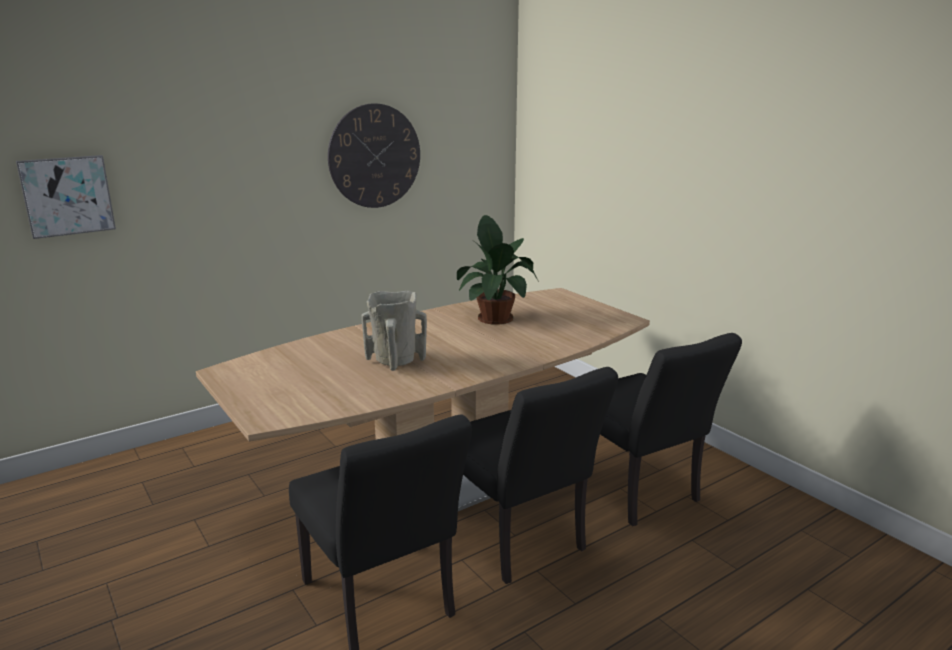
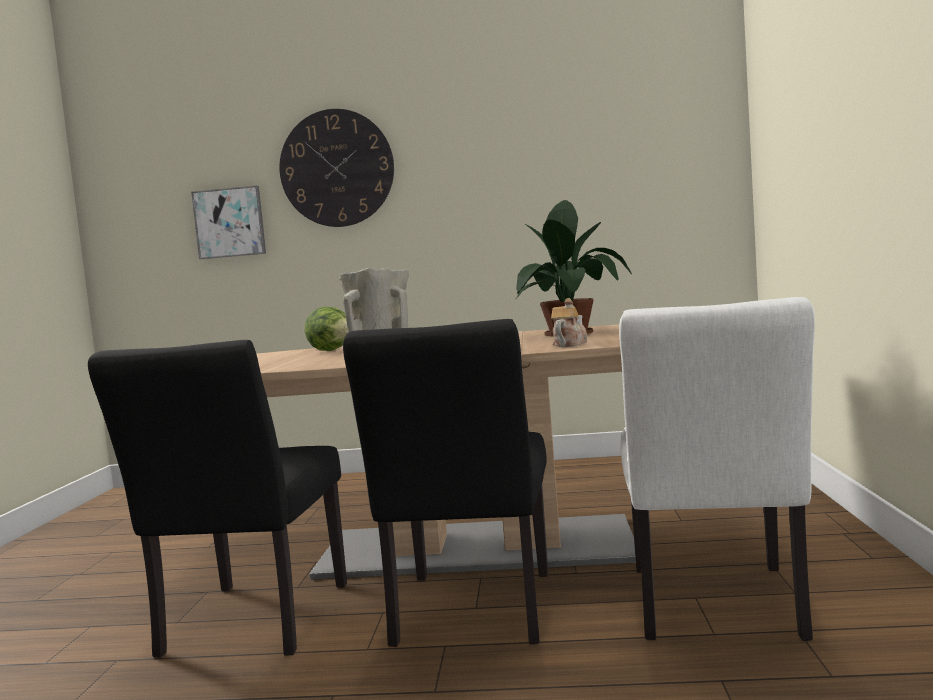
camera: 40 degrees right, 15 degrees down
(325, 356) = (334, 351): none -> lettuce
(374, 156) = (537, 181): wall clock -> wall clock (337, 168)
(545, 344) = (569, 344): none -> teapot
(639, 493) = (717, 609): black chair -> white chair

